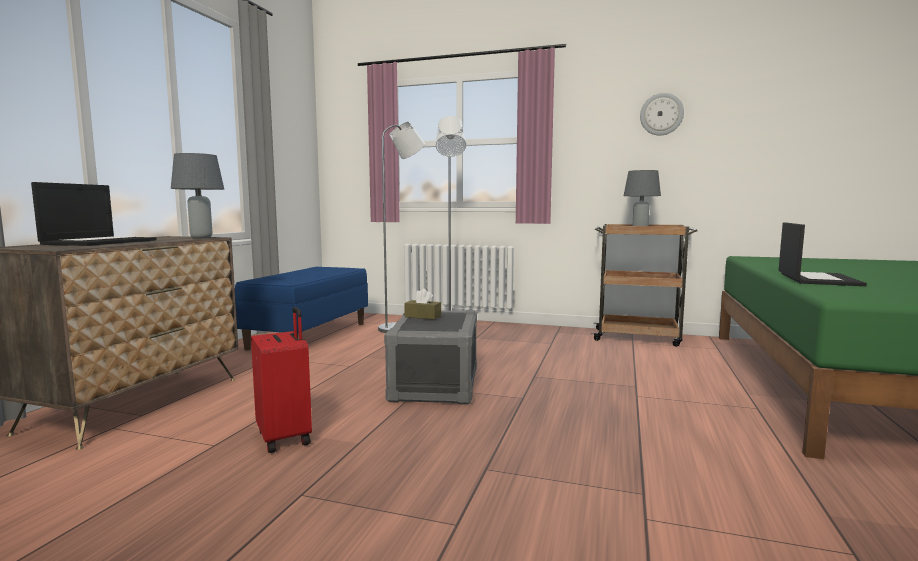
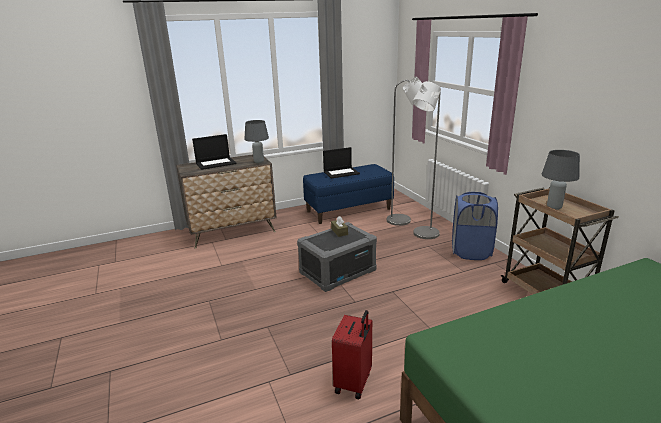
camera: 50 degrees right, 15 degrees up
(286, 437) = (242, 273): red suitcase -> red suitcase (354, 383)
(522, 331) = (471, 252): none -> blue laundry basket
(661, 114) = (617, 92): wall clock -> none
(816, 279) = (527, 319): laptop -> laptop (341, 173)

